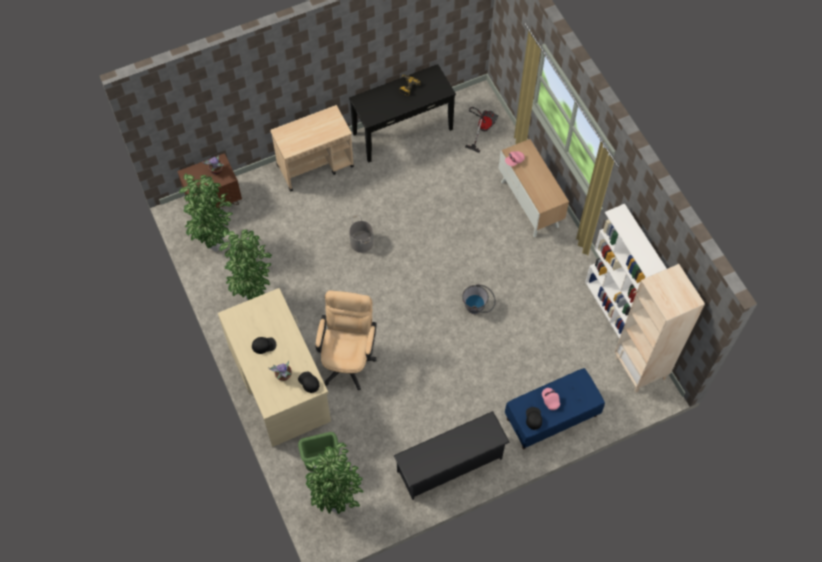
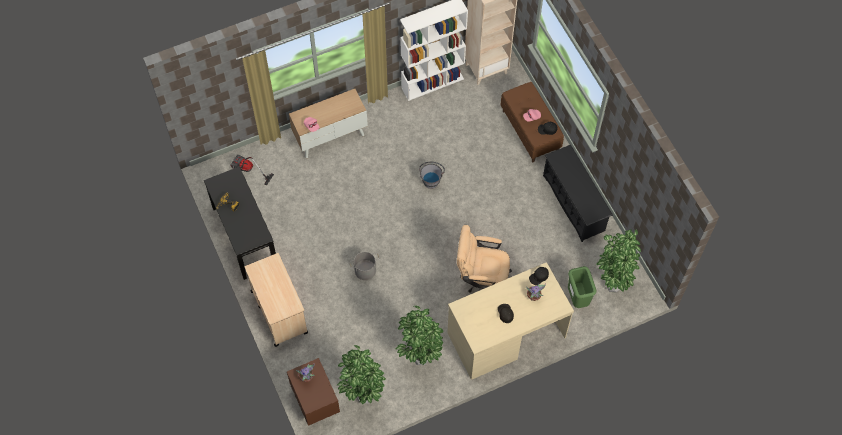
camera: 90 degrees left, 0 degrees up
(551, 417) = (530, 131): blue bench -> brown bench

